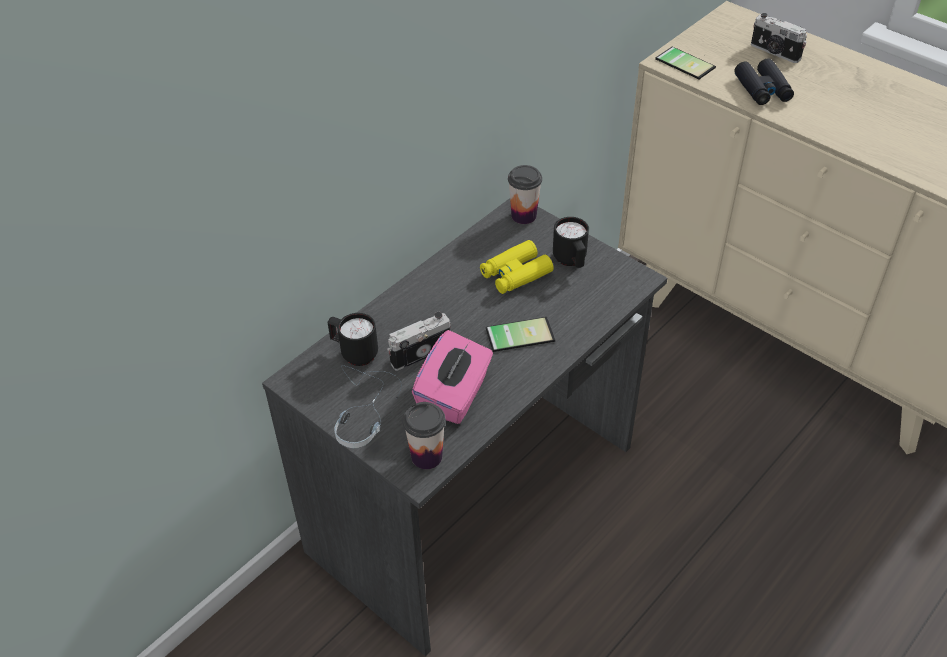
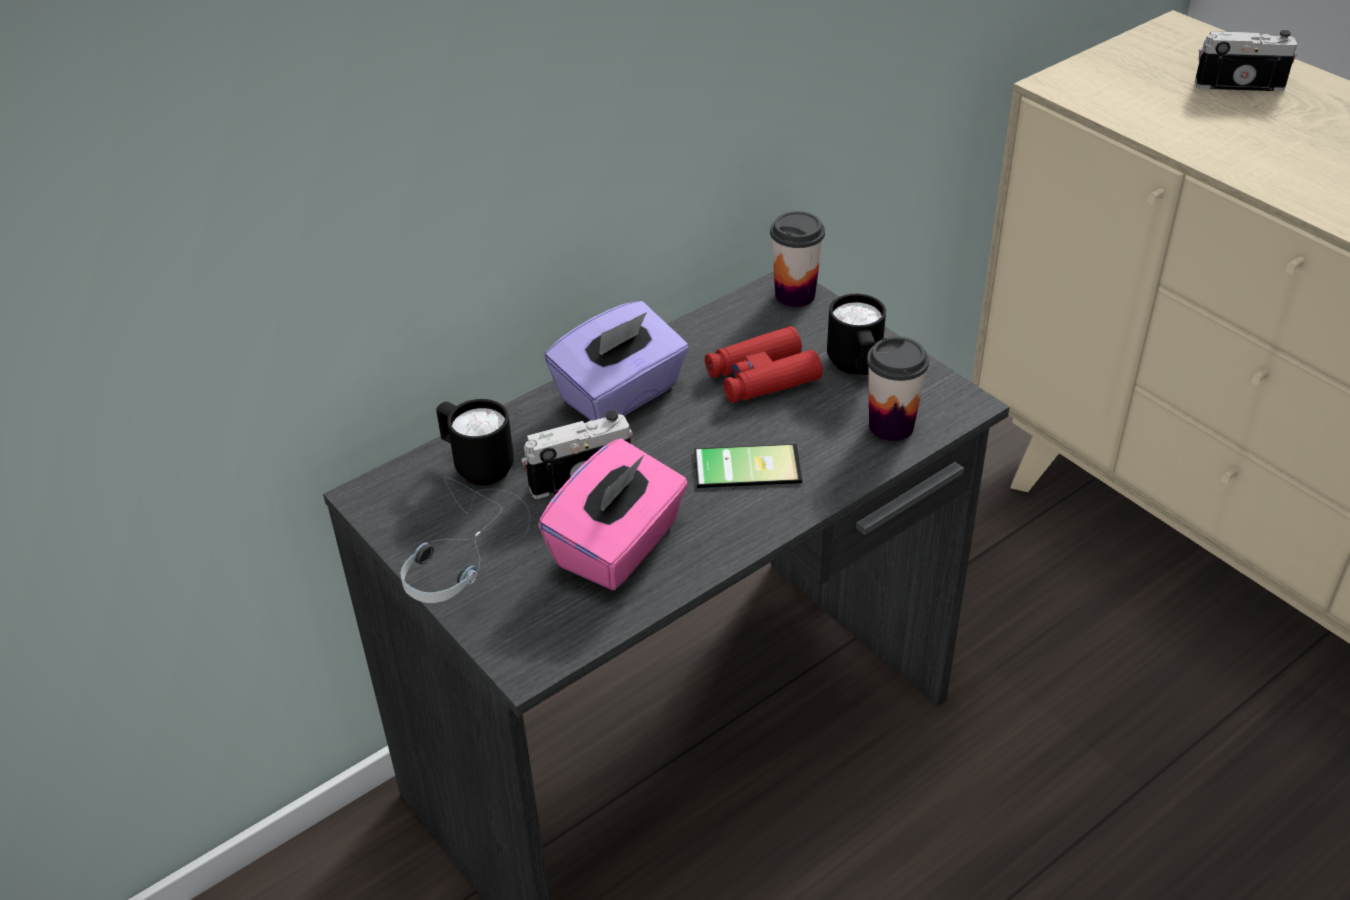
camera: 10 degrees right, 5 degrees down
(426, 456) = (549, 635): cup -> cup (891, 426)
(431, 295) = (621, 395): none -> purple tissue box
(515, 274) = (761, 377): yellow binoculars -> red binoculars
(687, 62) = (1091, 87): phone -> none
(762, 89) = (1209, 133): black binoculars -> none
(774, 52) = (1238, 84): camera -> camera turned 135 degrees clockwise

